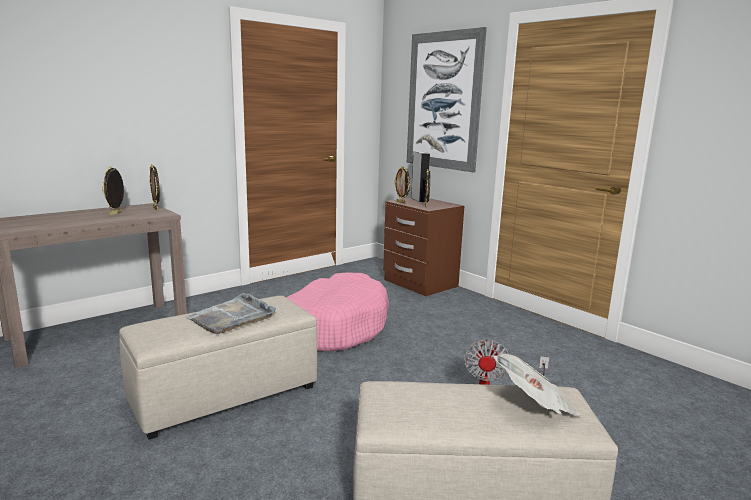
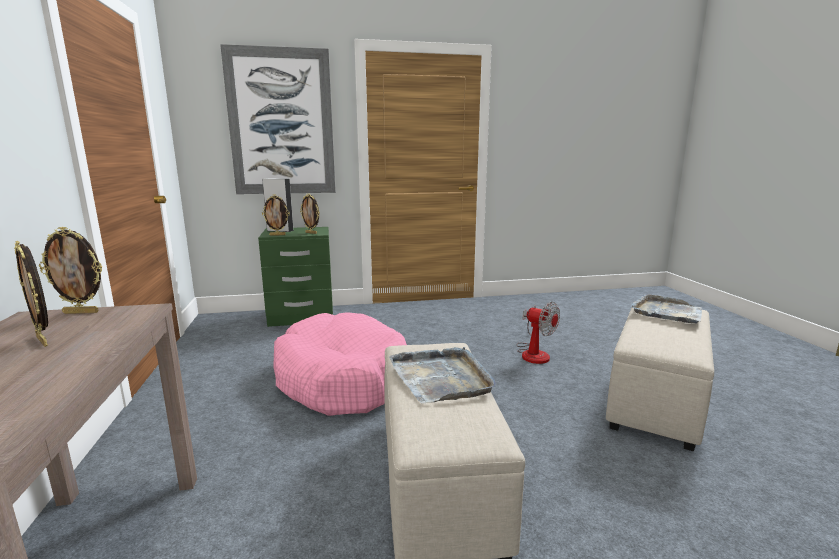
camera: 60 degrees left, 0 degrees up
(419, 283) = (301, 316): brown nightstand -> green nightstand
(535, 405) = (667, 312): newspaper -> grey tray

